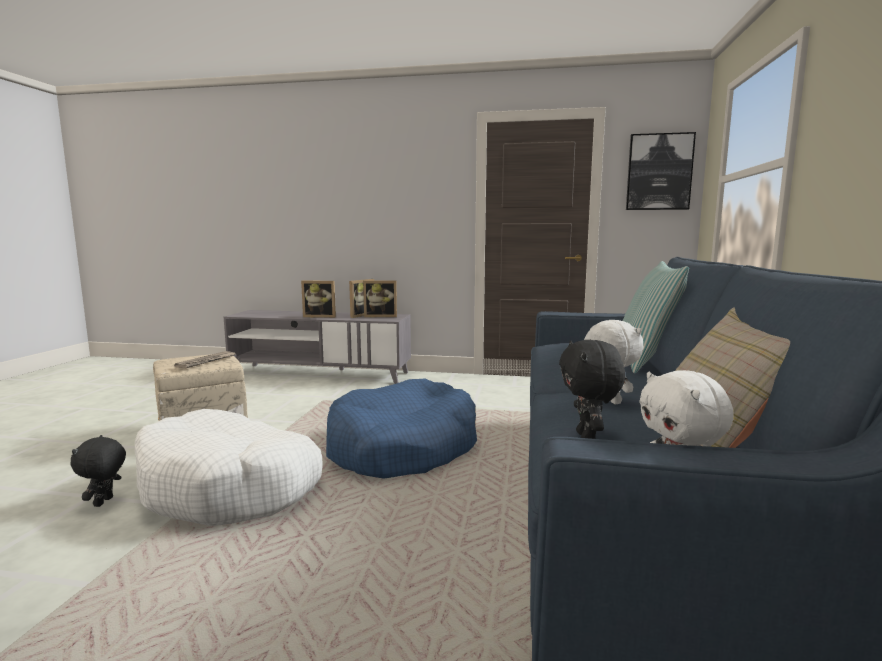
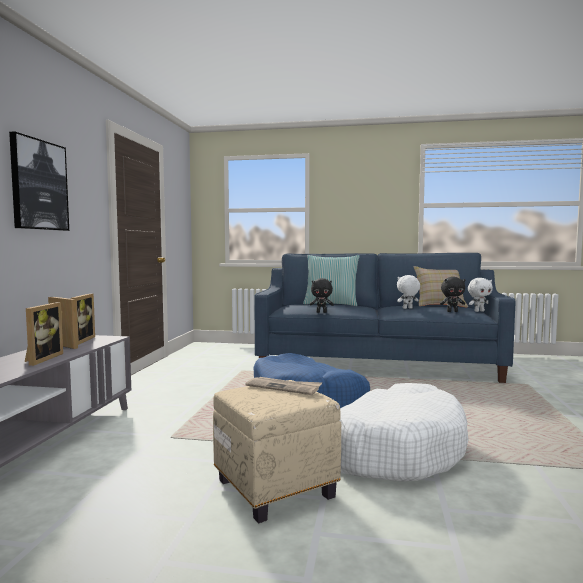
camera: 90 degrees left, 5 degrees down
(104, 502) = (450, 497): black plush toy -> black plush toy (321, 312)
(659, 172) = (180, 199): picture -> picture (39, 185)

